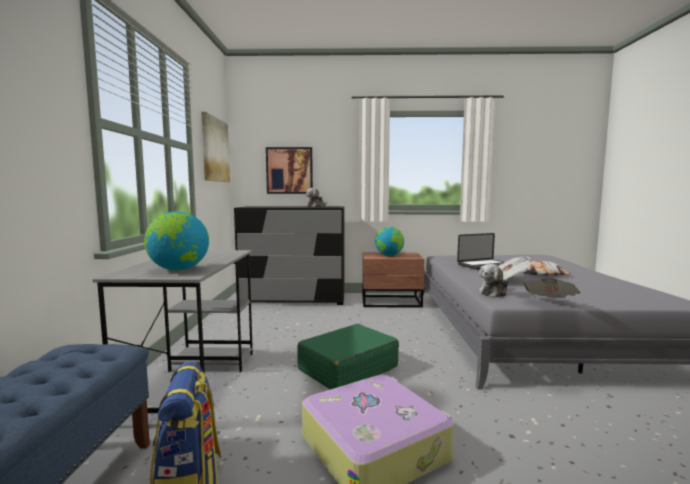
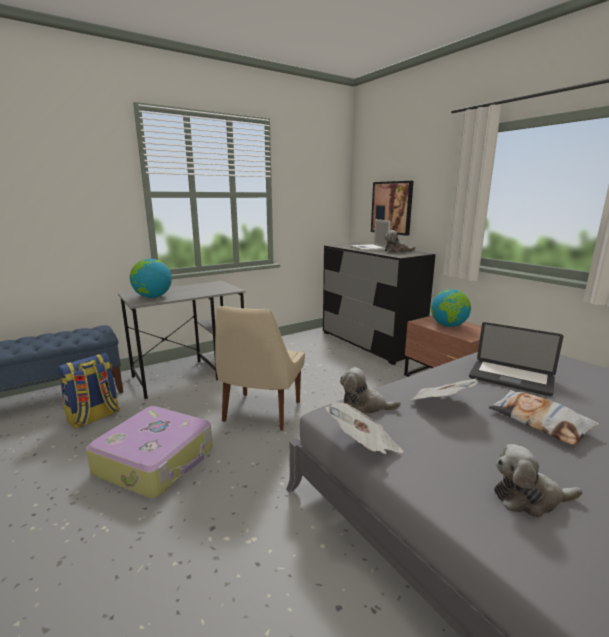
camera: 55 degrees right, 10 degrees up
(215, 150) = (316, 190): picture -> none
(285, 206) = (369, 248): none -> laptop
(347, 368) = (261, 413): green suitcase -> beige chair
(610, 291) = (529, 498): none -> plush toy

